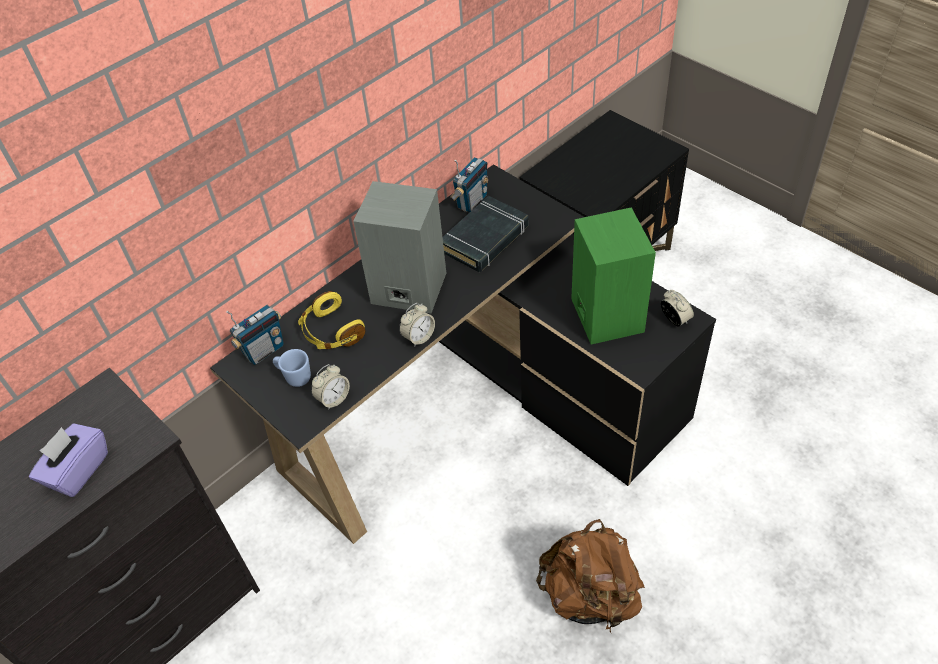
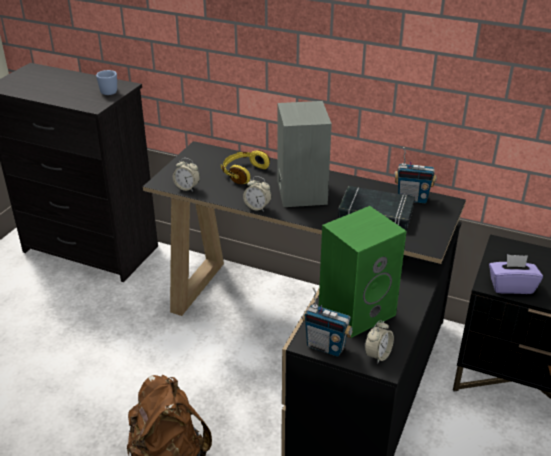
camera: 65 degrees right, 15 degrees down
(77, 470) = (68, 94): purple tissue box -> purple tissue box (511, 286)
(264, 350) = (214, 154): radio -> radio (326, 346)
(294, 377) = (198, 169): blue mug -> blue mug (109, 91)

